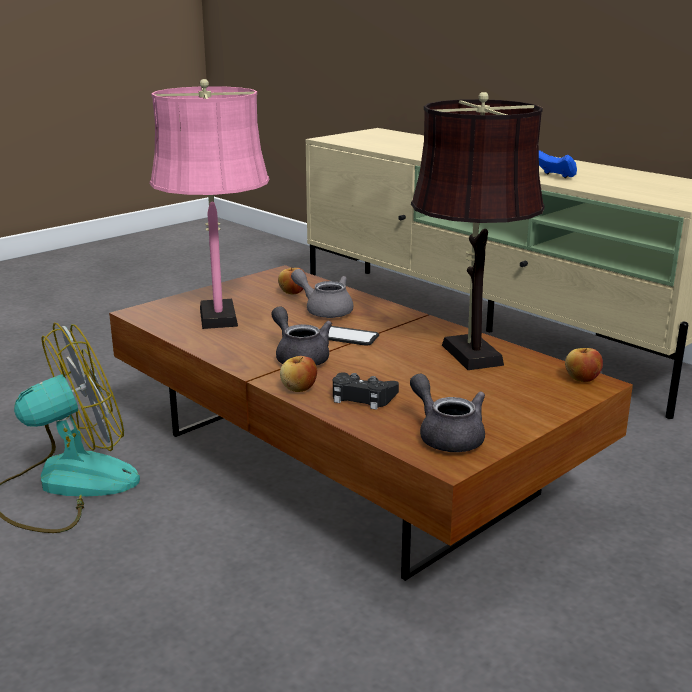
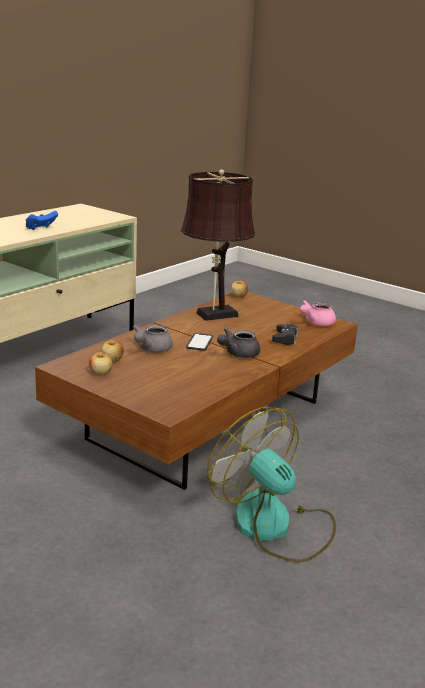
camera: 100 degrees left, 0 degrees up
(218, 314) = (167, 383): pink table lamp -> none
(298, 389) = (283, 353): apple -> apple (100, 373)
(446, 435) = (315, 323): grey teapot -> pink teapot

